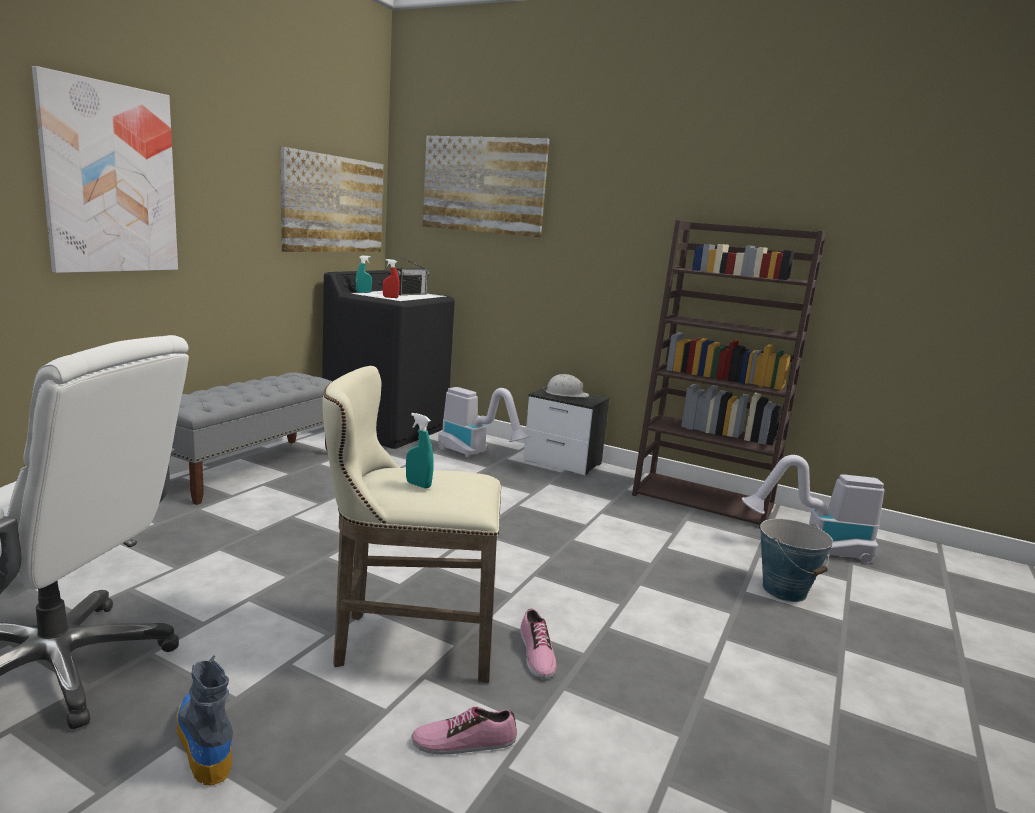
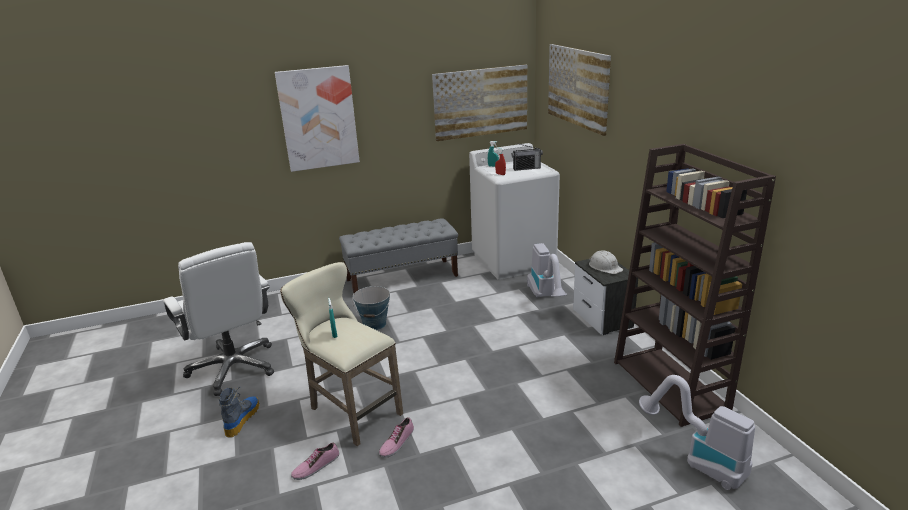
camera: 45 degrees right, 10 degrees up
(387, 429) = (514, 260): black washing machine -> white washing machine
(464, 741) = (316, 466): shoe -> shoe turned 75 degrees counterclockwise
(784, 590) = (608, 476): bucket -> bucket (375, 324)

